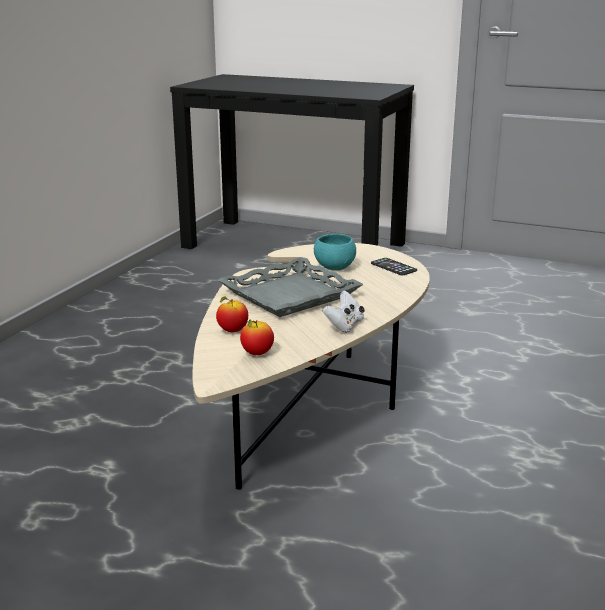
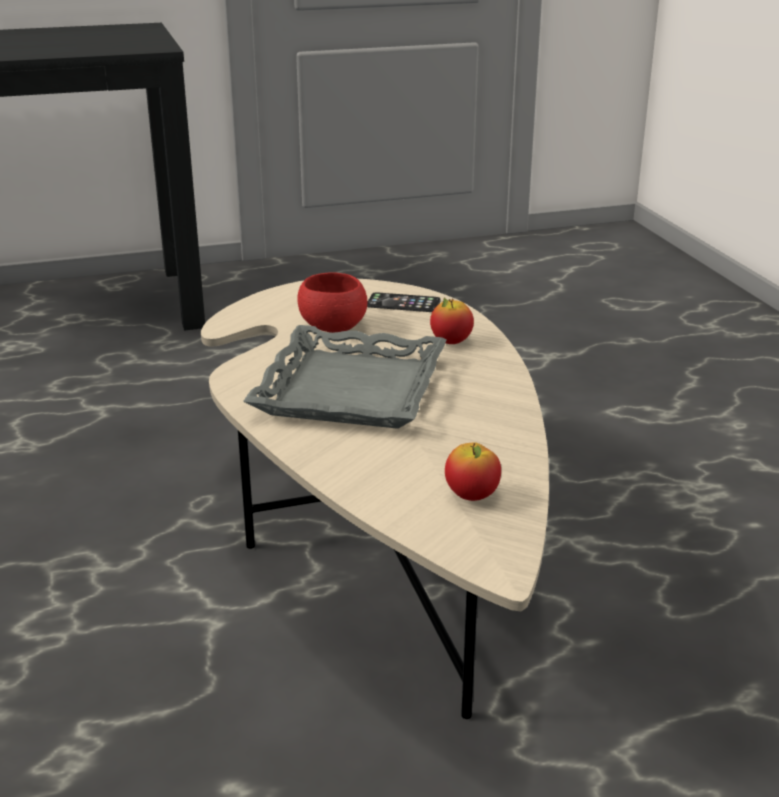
camera: 40 degrees left, 5 degrees up
(232, 331) = (376, 475): apple -> apple (451, 342)
(334, 267) = (333, 328): turquoise bowl -> red bowl
(344, 326) = (498, 409): white game controller -> none

